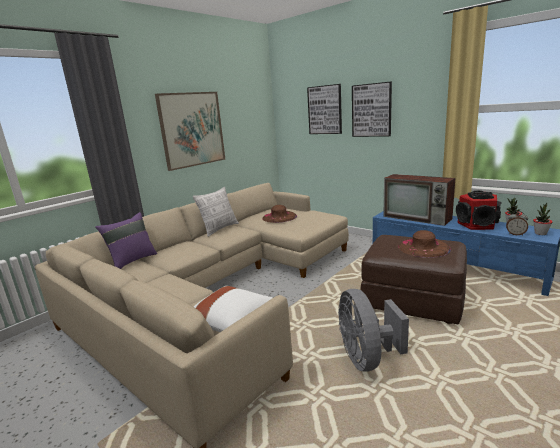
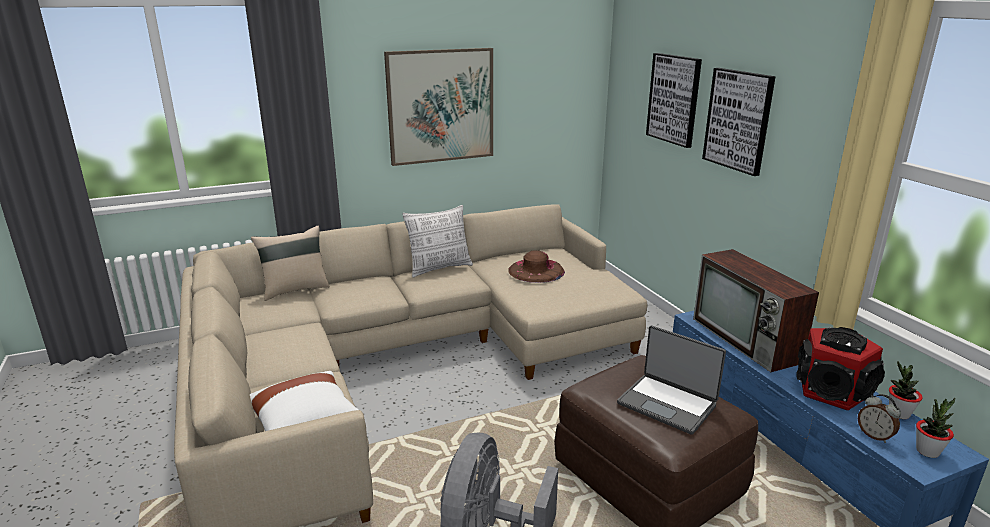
camera: 25 degrees right, 5 degrees up
(132, 261) = (295, 289): purple pillow -> beige pillow
(423, 247) = (667, 404): brown hat -> laptop

